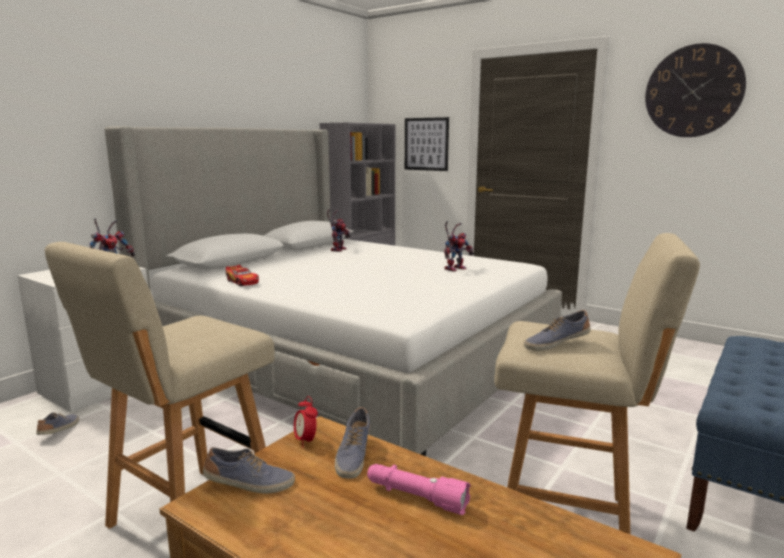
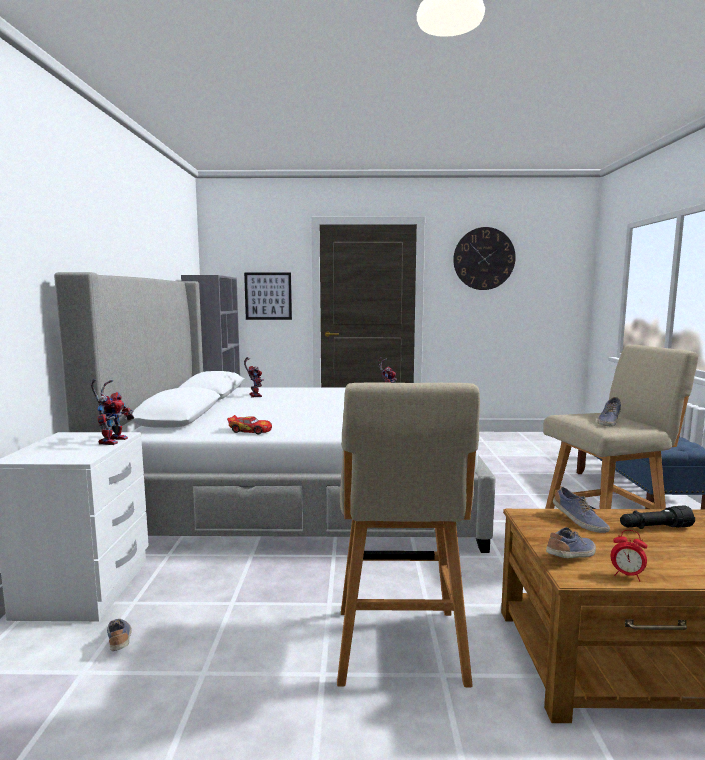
camera: 35 degrees left, 5 degrees down
(306, 441) = (536, 523): alarm clock -> alarm clock (627, 576)
(416, 497) = (654, 528): pink flashlight -> black flashlight

